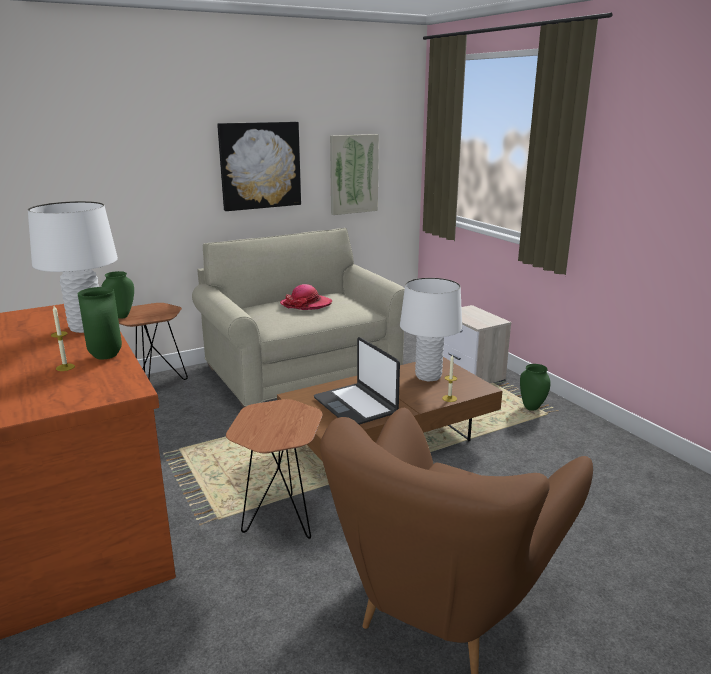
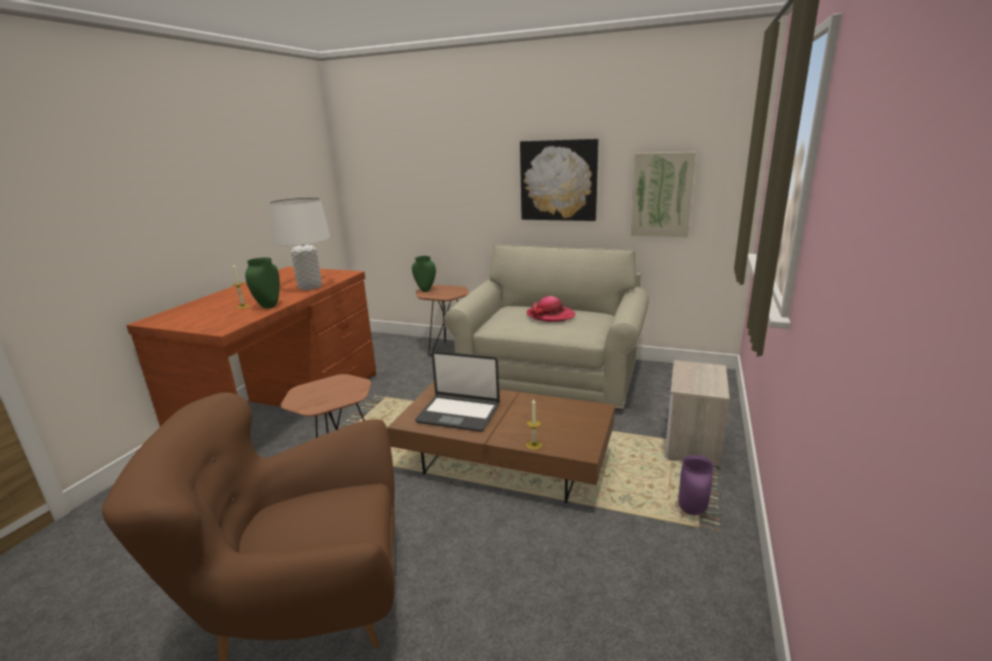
camera: 50 degrees right, 0 degrees up
(356, 405) = (459, 413): laptop -> laptop turned 90 degrees counterclockwise
(428, 376) = (560, 417): white table lamp -> none
(532, 408) = (693, 511): green vase -> purple vase

